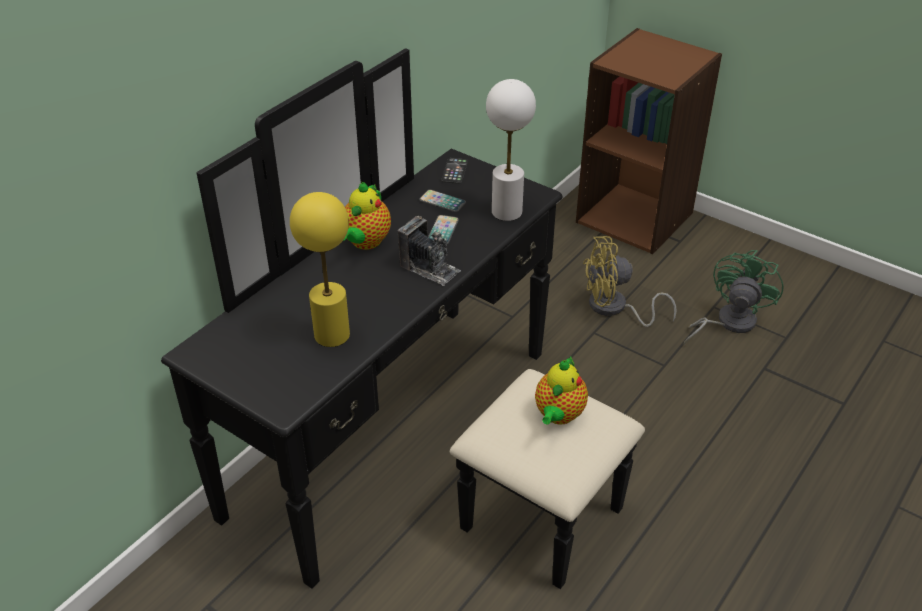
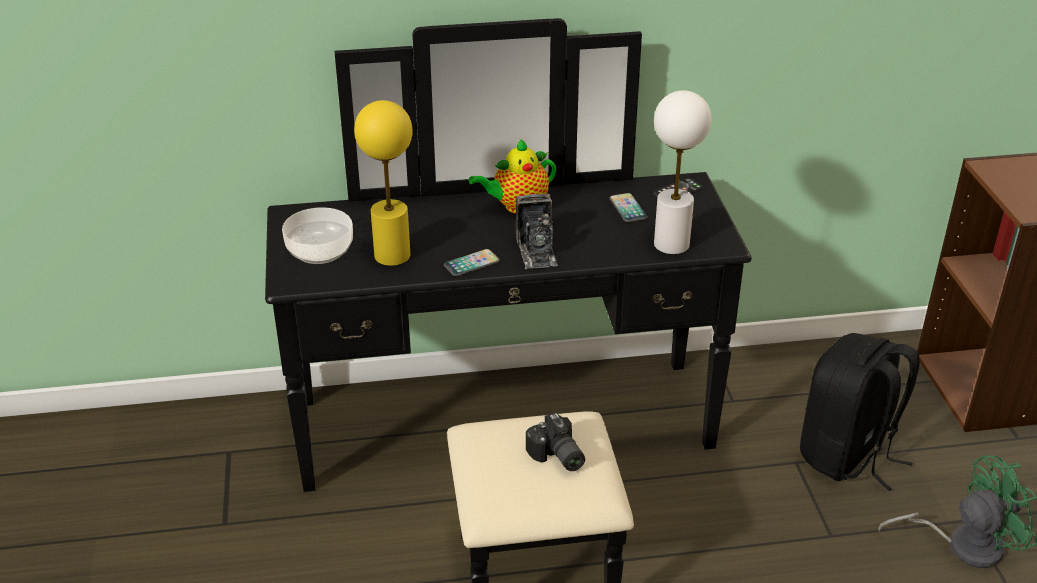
camera: 45 degrees right, 5 degrees down
(267, 367) = (319, 250): none -> bowl
(443, 231) = (592, 230): phone -> phone (471, 264)
(558, 415) = (556, 457): teapot -> camera
(614, 309) = (848, 455): yellow fan -> black backpack

